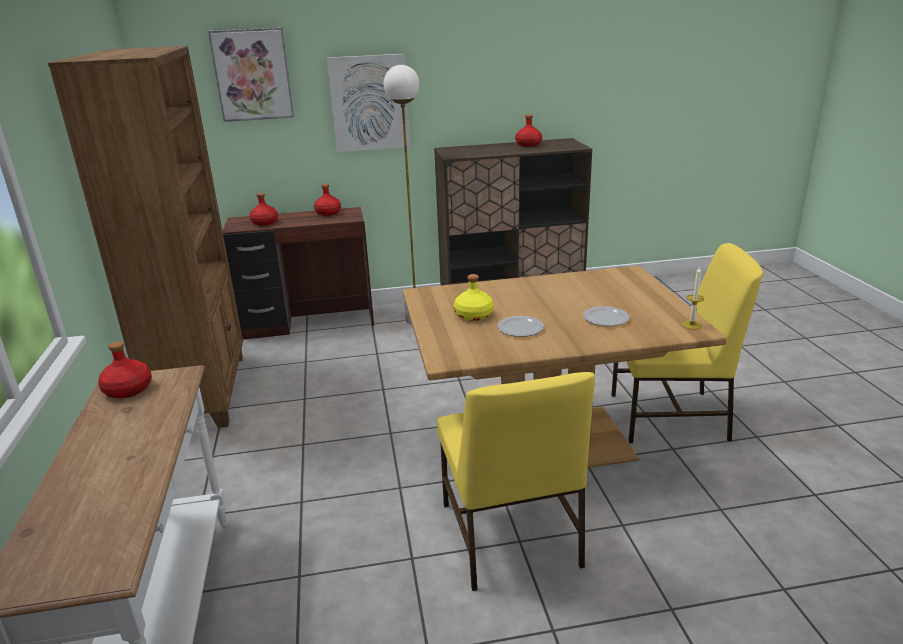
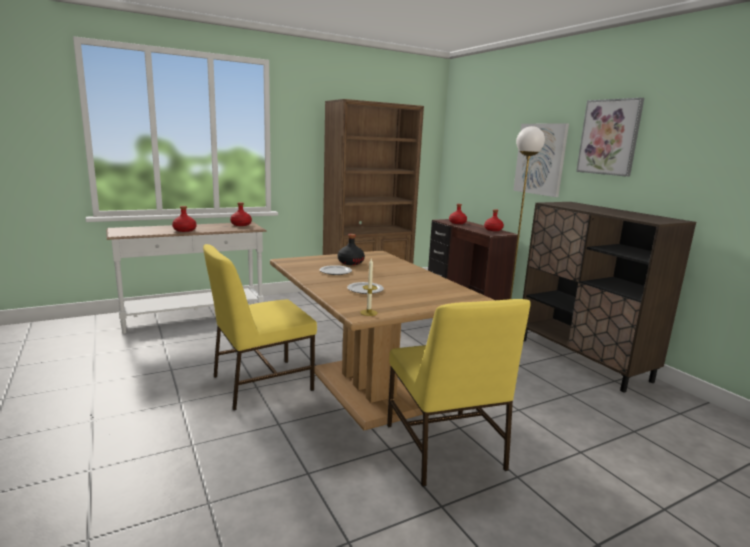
camera: 70 degrees right, 10 degrees down
(252, 75) = (487, 132): picture -> picture (609, 137)
(473, 315) = (350, 262): yellow bottle -> black bottle
(528, 144) = (631, 213): red bottle -> red bottle (185, 230)

